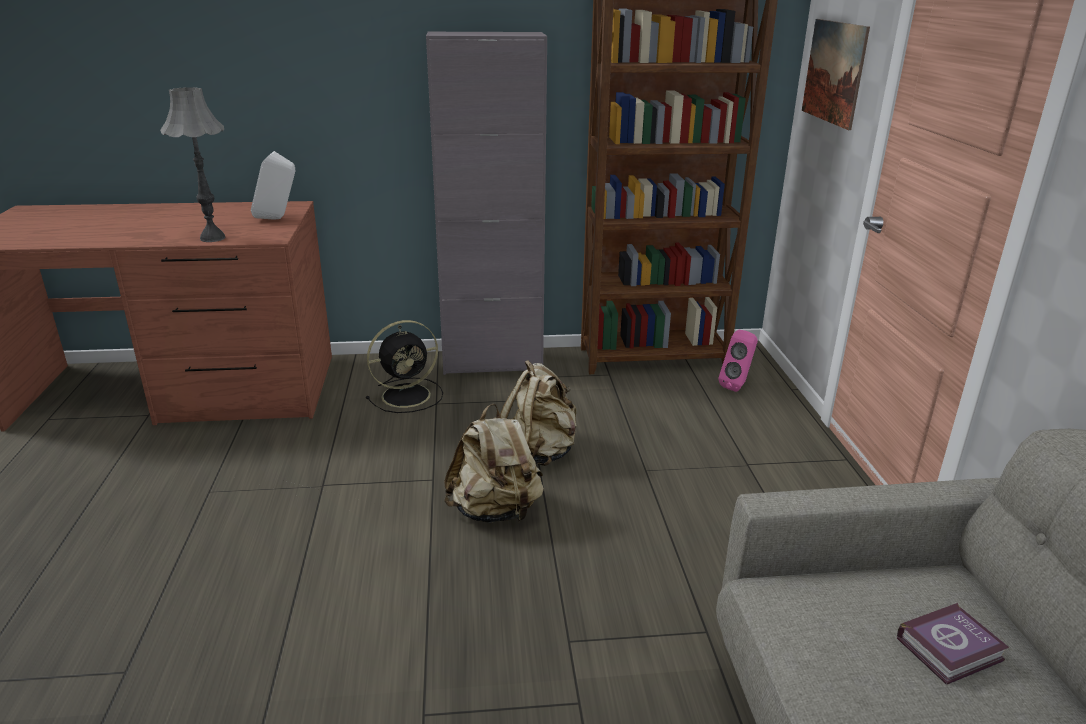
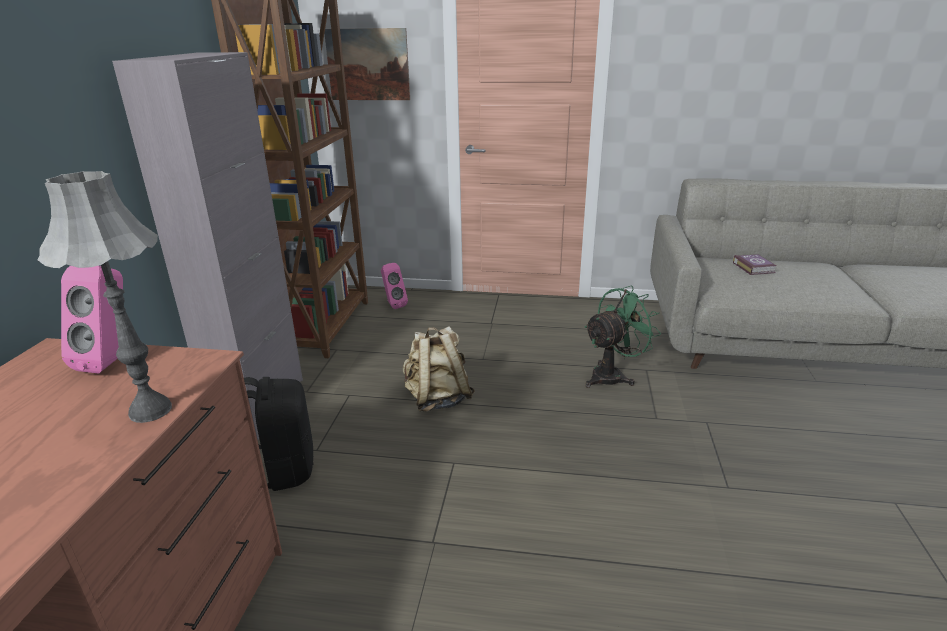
camera: 75 degrees left, 0 degrees up
(277, 219) = (112, 361): white speaker -> pink speaker
(408, 395) = (284, 468): black fan -> black backpack
(495, 511) = (512, 432): beige backpack -> none
(667, 592) = (612, 375): none -> green fan

